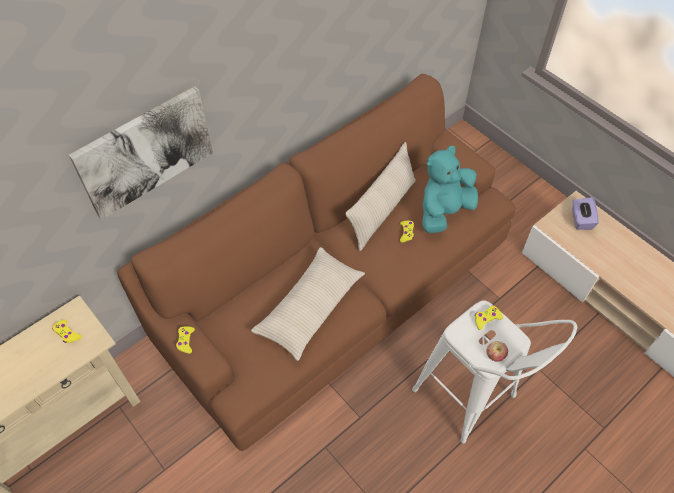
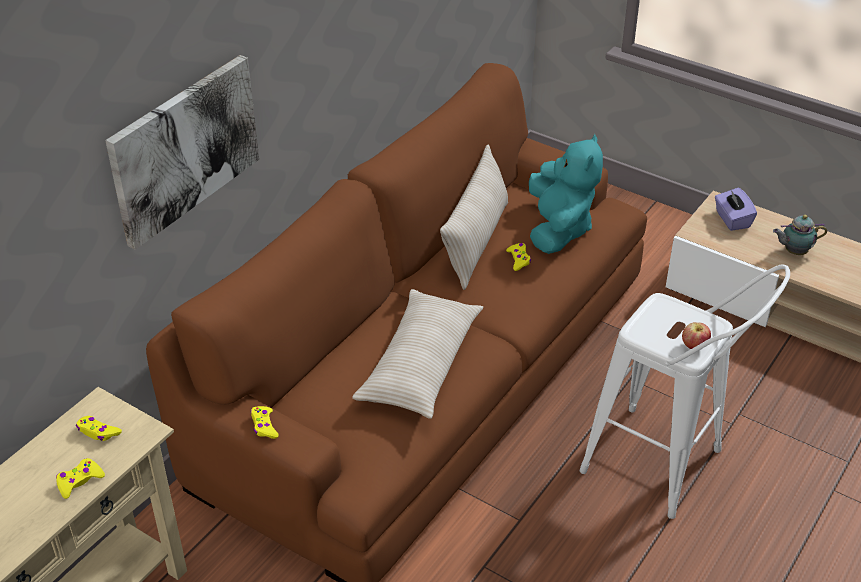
camera: 15 degrees left, 15 degrees down
(444, 211) = (558, 229): turquoise plush toy -> turquoise plush toy turned 150 degrees clockwise
(486, 319) = (667, 310): yellow game controller -> yellow game controller (79, 481)
(617, 258) = (794, 252): none -> teapot

